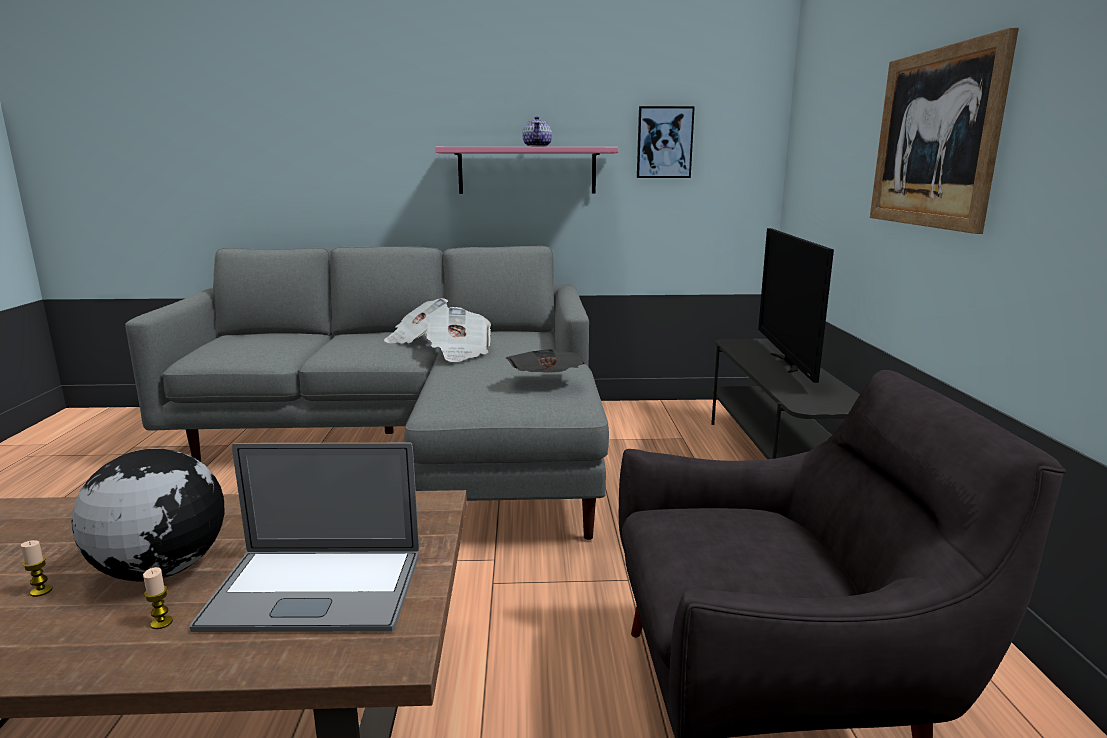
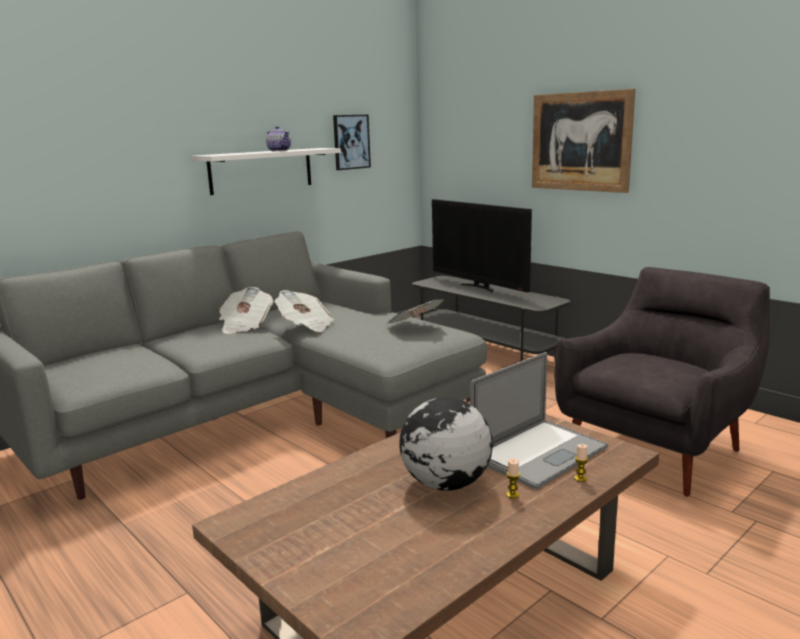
camera: 40 degrees left, 0 degrees up
(41, 591) = (412, 521): candle -> candle (580, 478)
(527, 170) = (261, 170): pink shelf -> white shelf

